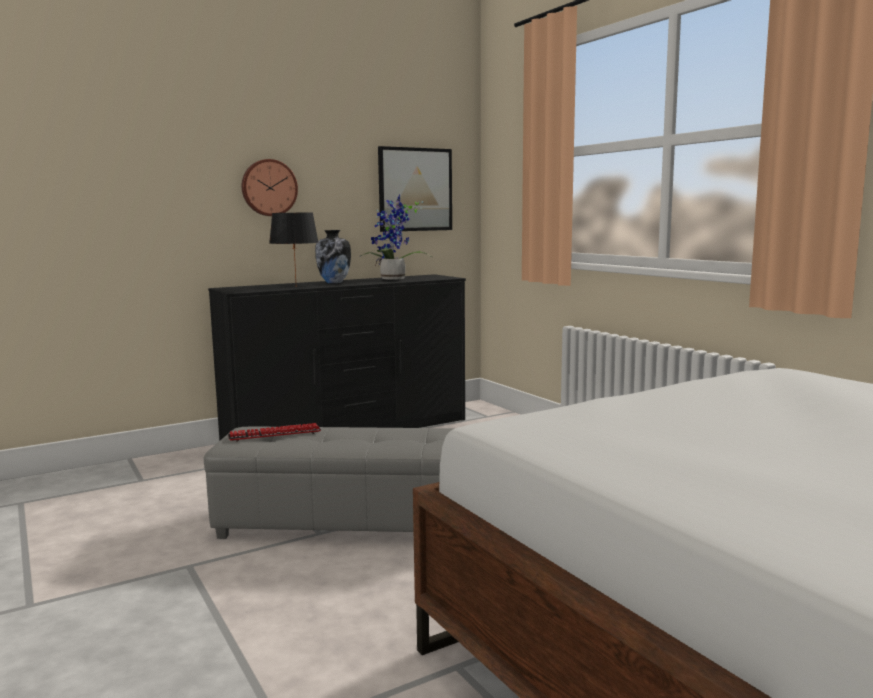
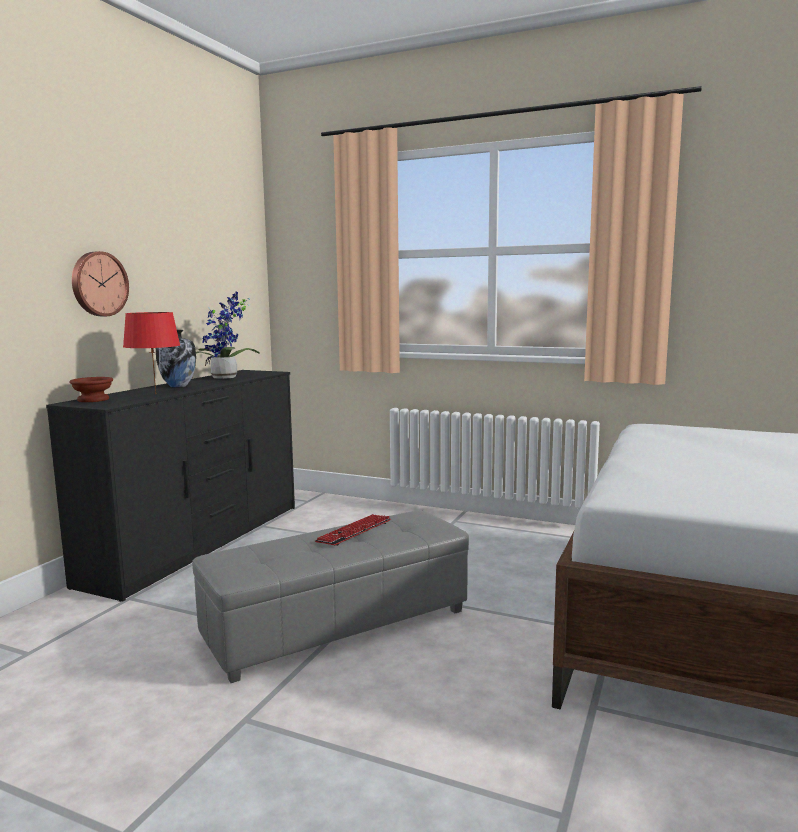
camera: 35 degrees left, 0 degrees up
(245, 287) = (94, 399): none -> brown bowl
(274, 434) = (258, 555): keyboard -> keyboard (354, 532)
(295, 287) = (155, 394): black table lamp -> red table lamp
(415, 189) = (222, 285): picture -> none

